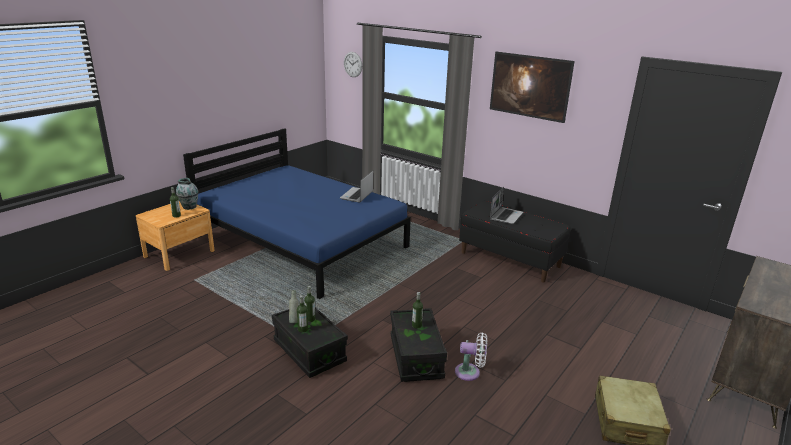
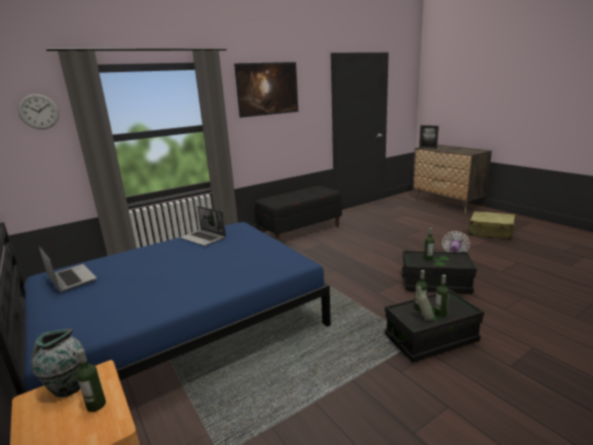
camera: 70 degrees left, 5 degrees down
(506, 216) = (292, 197): laptop -> laptop (71, 279)
(764, 267) = (428, 148): none -> picture frame

